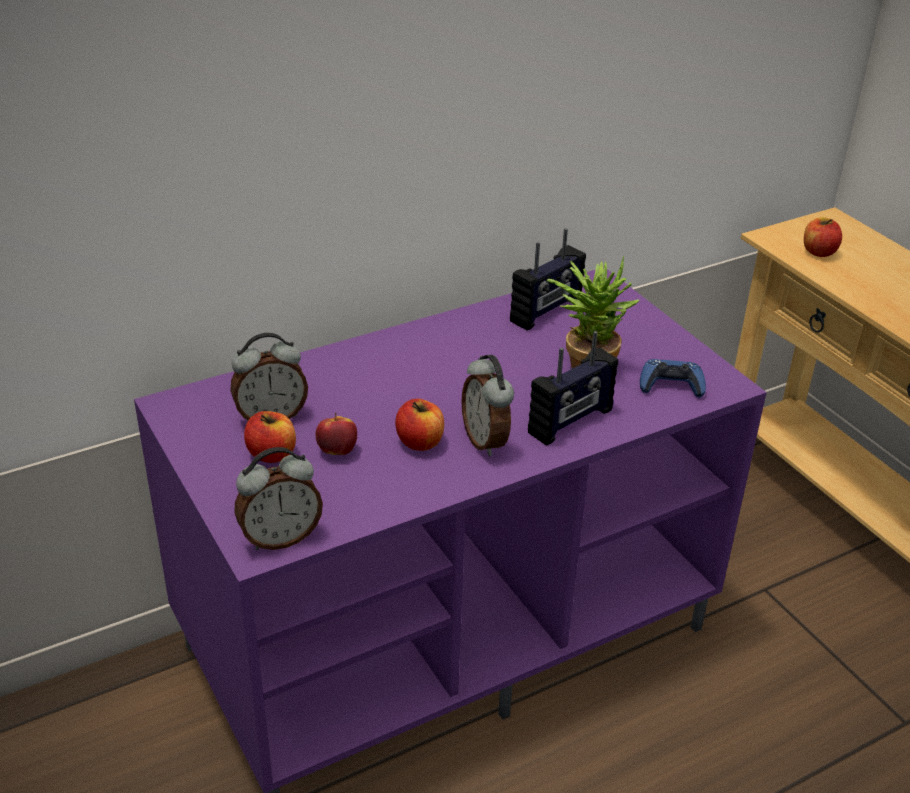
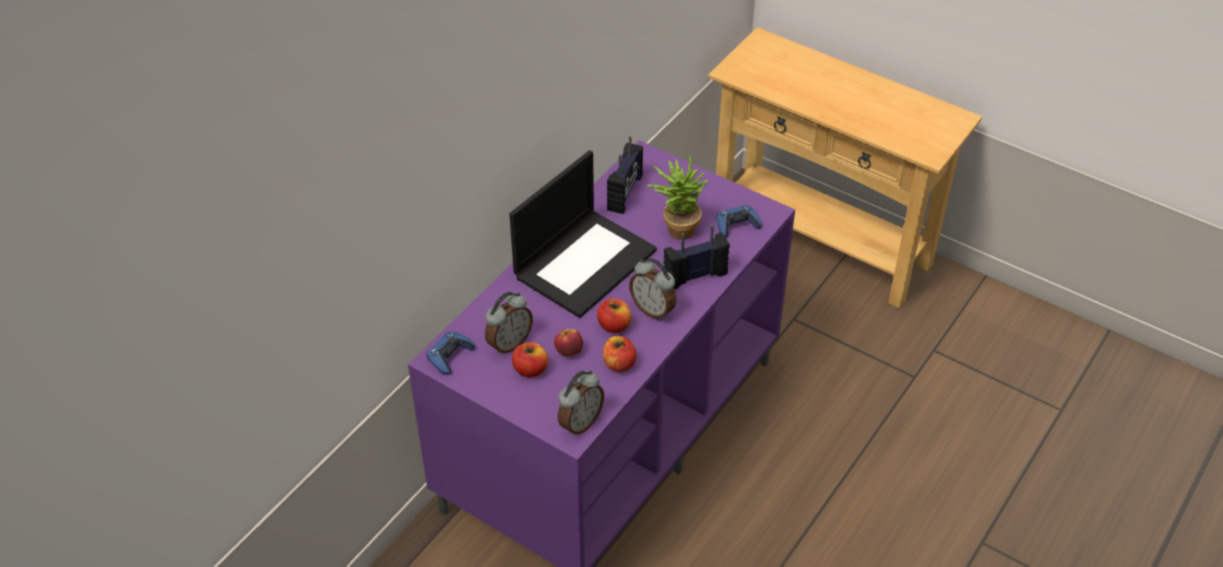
camera: 25 degrees left, 10 degrees up
(189, 406) = (450, 356): none -> blue game controller
(439, 364) = (585, 262): none -> laptop
(571, 422) = (694, 276): radio -> radio turned 135 degrees counterclockwise
(818, 252) = (767, 74): apple -> apple (619, 364)

